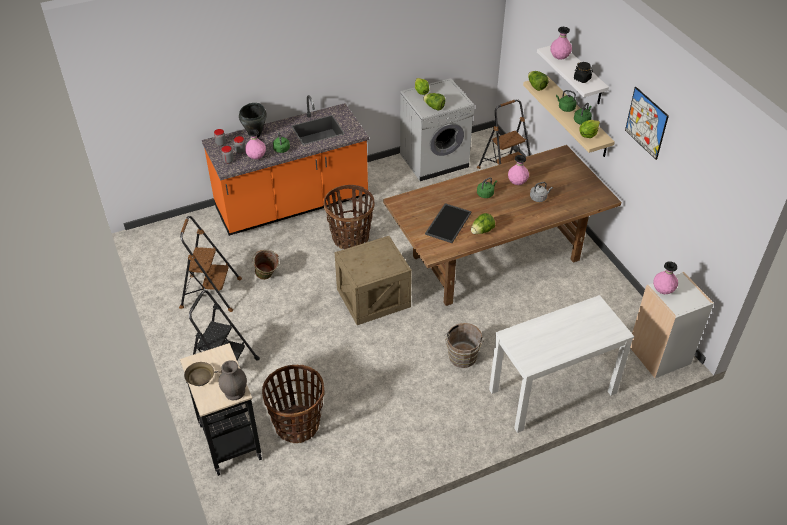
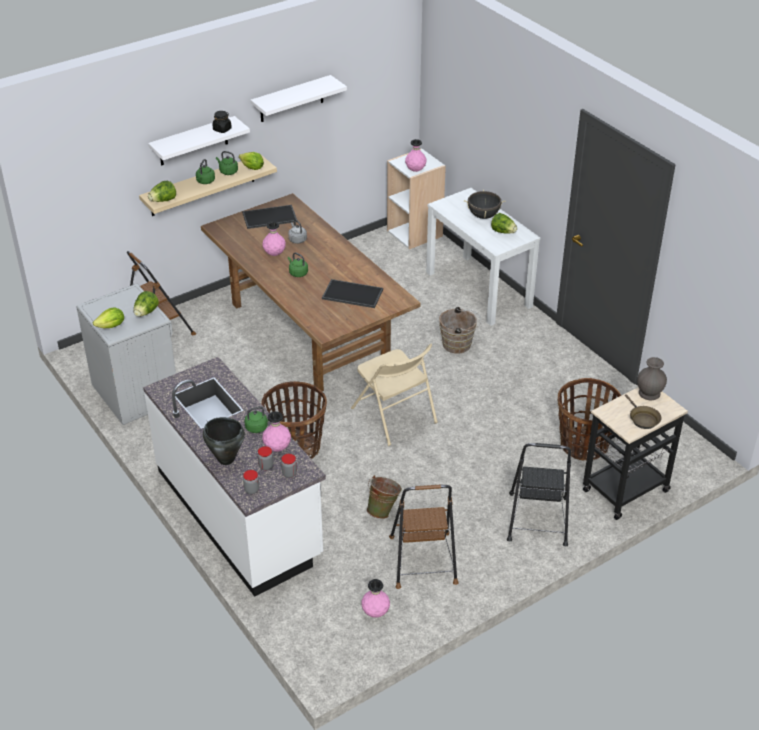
camera: 100 degrees left, 5 degrees down
(292, 204) = (239, 513): orange counter -> white counter
(373, 298) = (393, 415): crate -> beige chair
(482, 231) = (359, 272): lettuce -> lettuce (503, 232)
(559, 58) = (181, 142): pink vase -> pink vase (375, 612)
(573, 336) = (483, 216): none -> black cooking pot
(577, 184) = (269, 217): none -> tray
(646, 123) = (291, 99): picture -> white shelf

